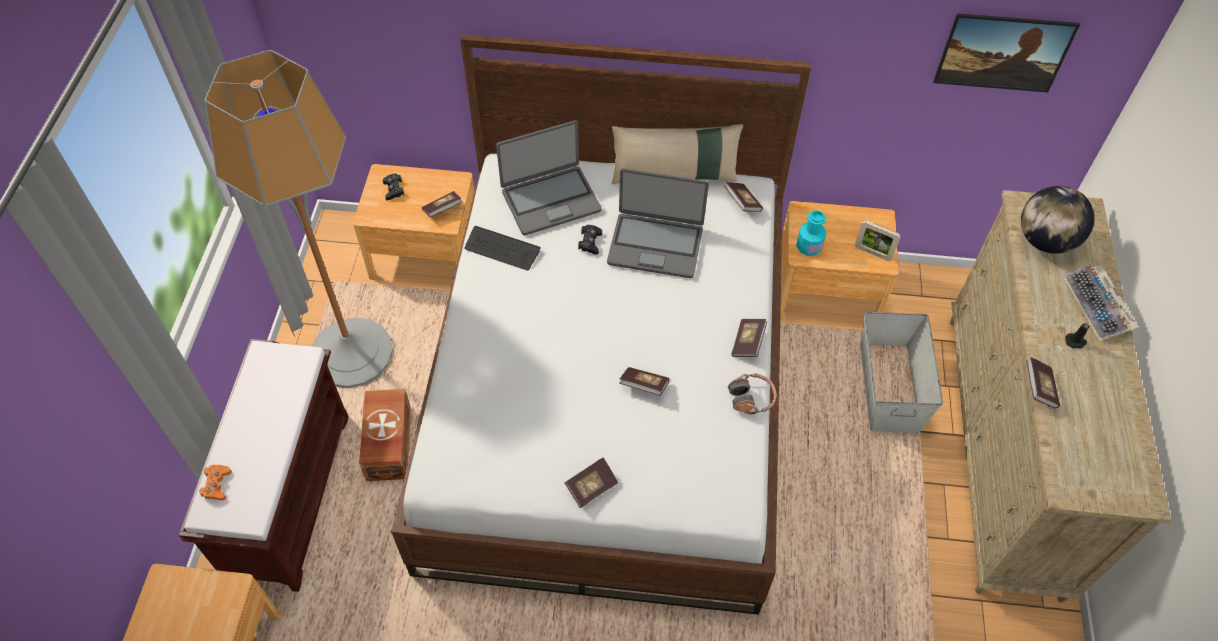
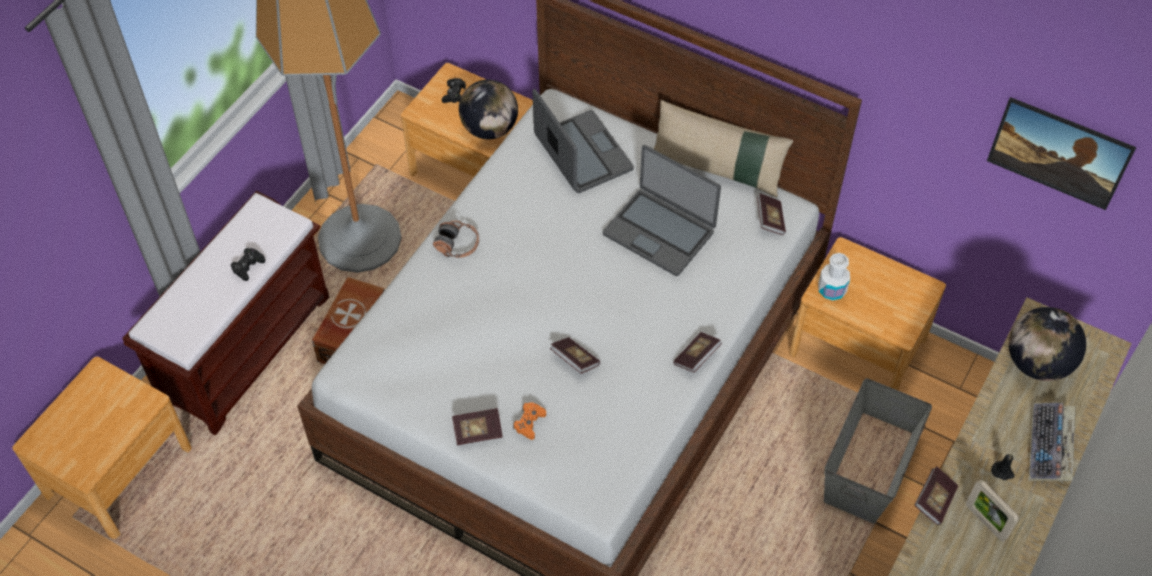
camera: 25 degrees right, 0 degrees up
(217, 485) = (169, 307): orange game controller -> orange game controller (529, 423)
(443, 209) = (489, 129): book -> globe
(502, 249) = (512, 185): keyboard -> none
(550, 200) = (582, 154): laptop -> laptop turned 120 degrees counterclockwise
(590, 242) = (598, 207): black game controller -> black game controller (248, 266)
(751, 398) = (669, 410): headphones -> headphones (457, 245)
(809, 247) = (831, 290): turquoise bottle -> white bottle
(873, 253) = (896, 319): picture frame -> picture frame (985, 522)

